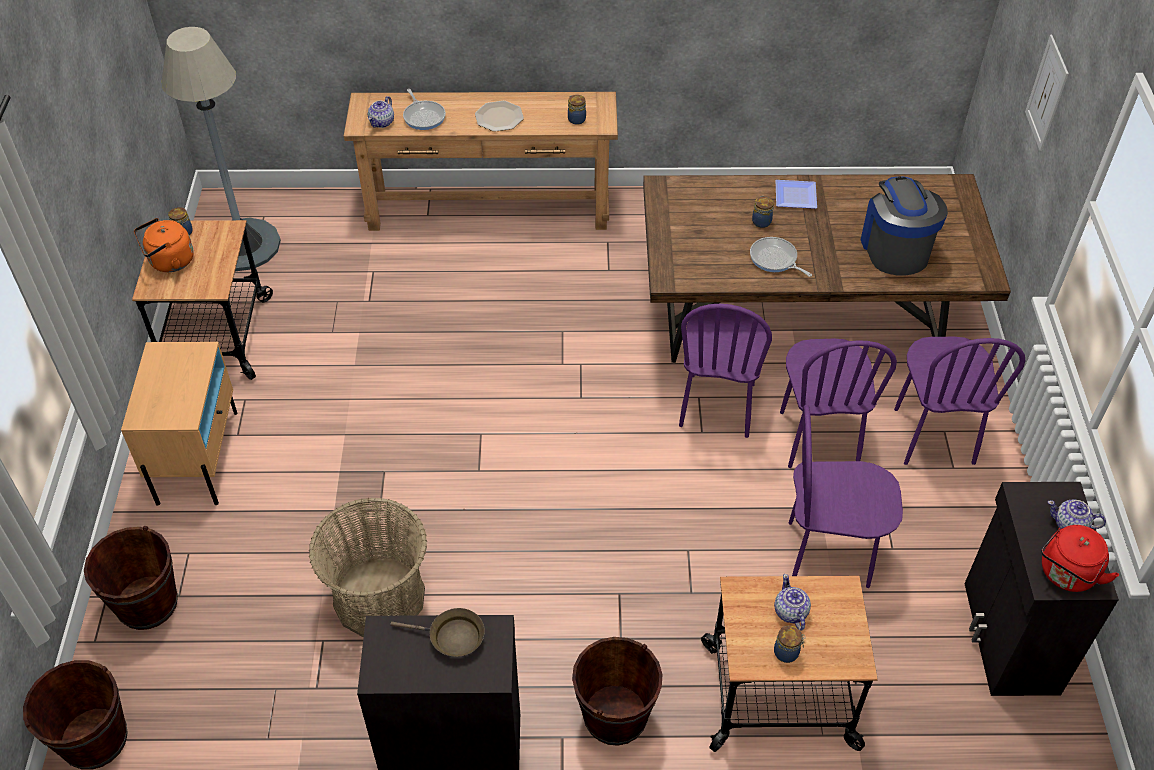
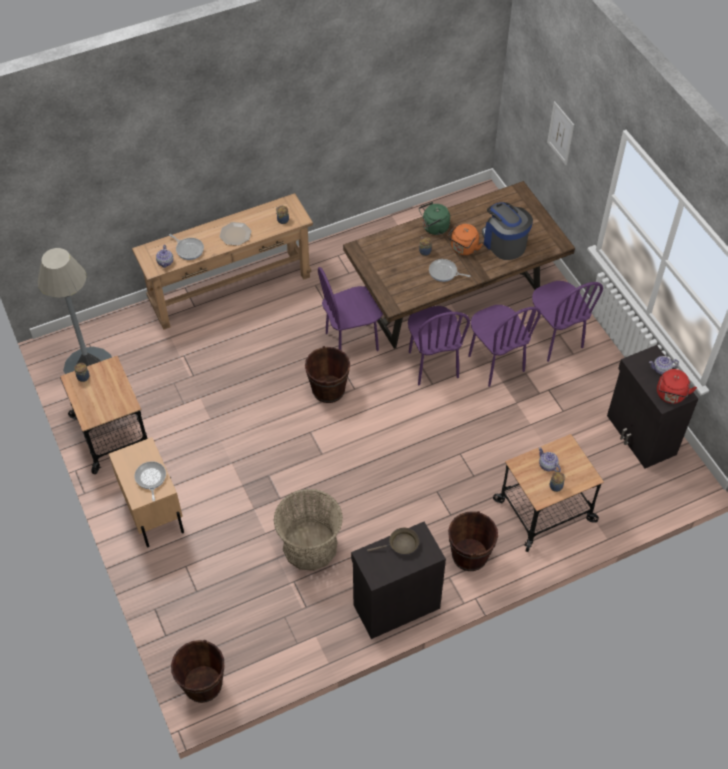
camera: 25 degrees left, 5 degrees up
(147, 604) = (181, 603): brown bucket -> brown bucket (328, 389)
(169, 262) = (88, 399): orange kettle -> orange kettle (463, 249)
(176, 397) = (150, 479): none -> frying pan
(794, 195) = (434, 228): plate -> green kettle
(828, 555) = (532, 427): purple chair -> purple chair (352, 342)

